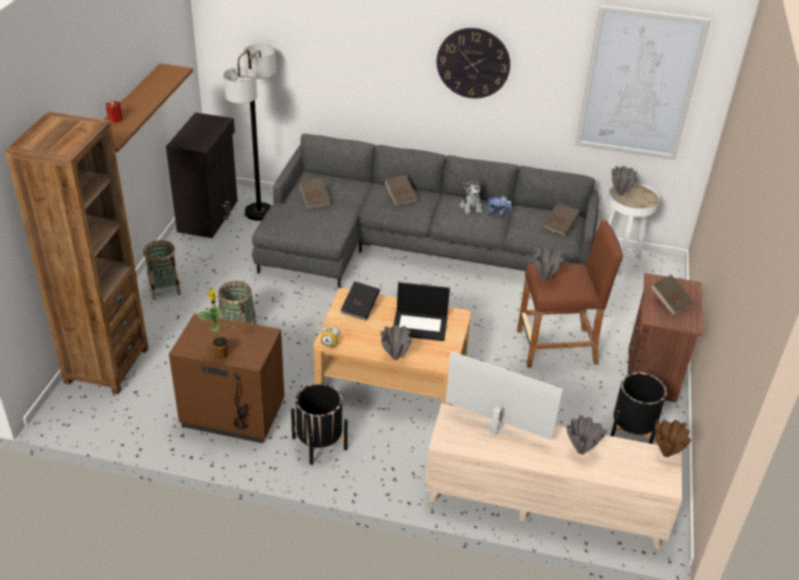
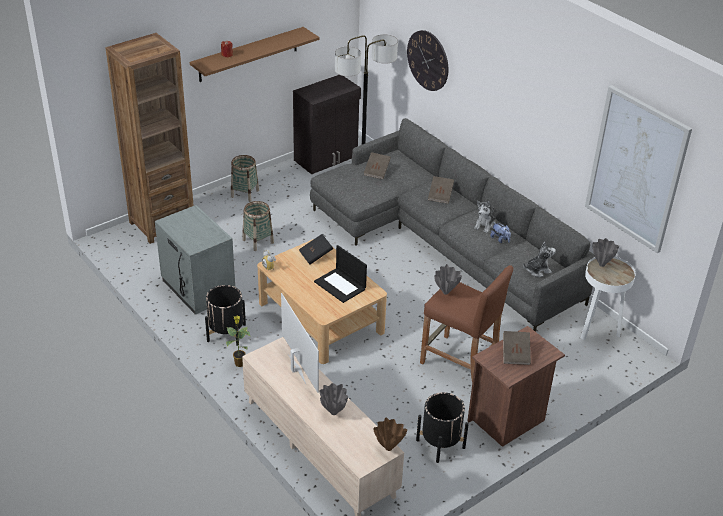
camera: 40 degrees right, 0 degrees up
(220, 354) = (181, 235): potted plant -> potted plant (239, 363)
(232, 414) = (197, 289): brown nightstand -> grey nightstand
(395, 357) = (298, 296): grey vase -> none
(473, 63) = (522, 103): wall clock -> wall clock (428, 60)
(560, 226) = (537, 270): brown book -> plush toy

